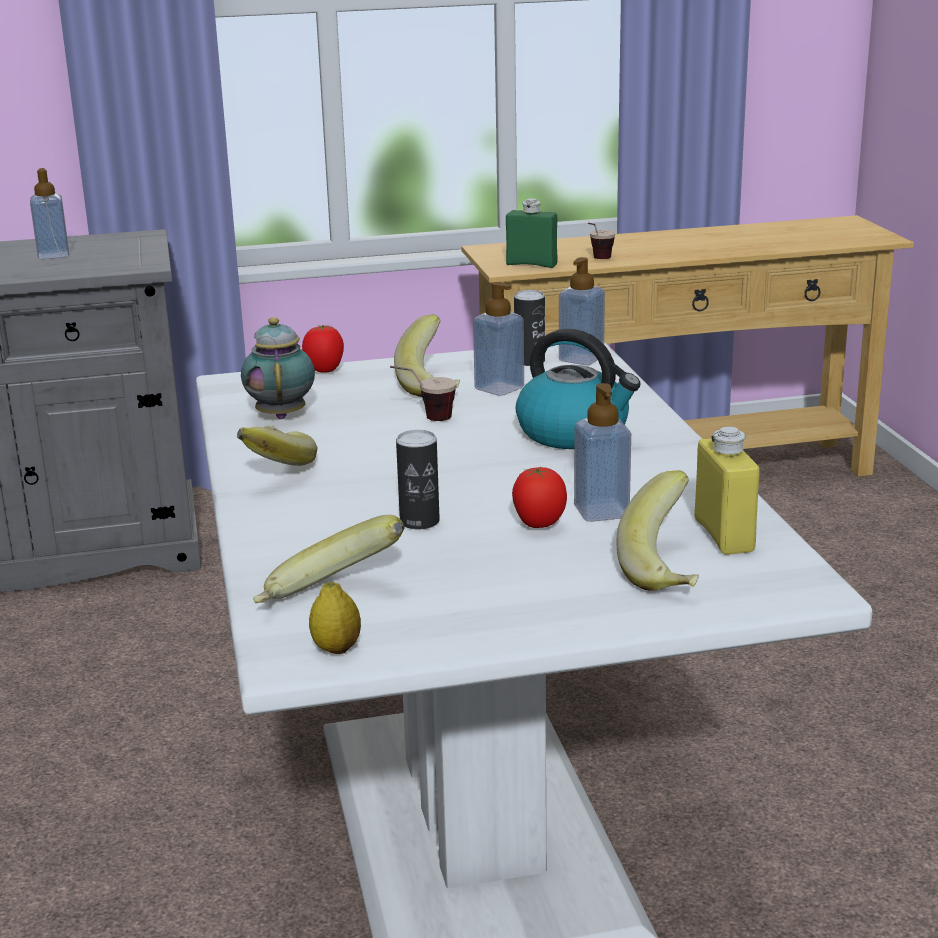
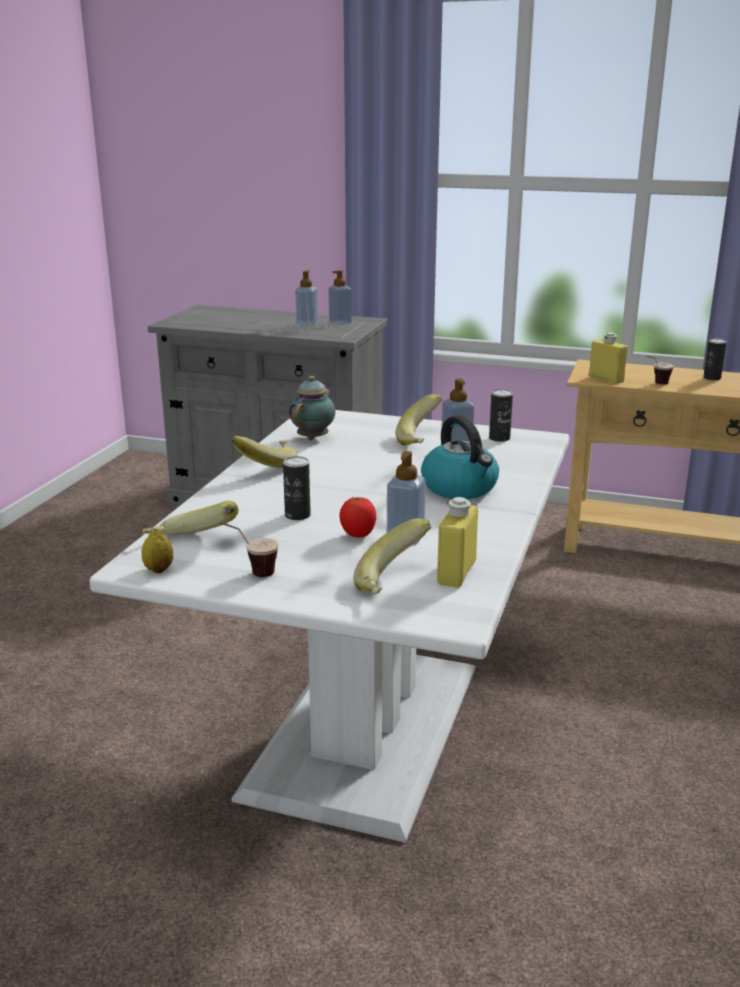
camera: 30 degrees right, 0 degrees up
(325, 371) = (373, 418): tomato -> none
(424, 420) = (385, 459): cup -> cup (250, 572)
(531, 264) = (606, 379): green bottle -> yellow bottle
(581, 359) = (534, 444): soap dispenser -> soap dispenser (340, 322)
(649, 241) = (712, 378): none -> can

